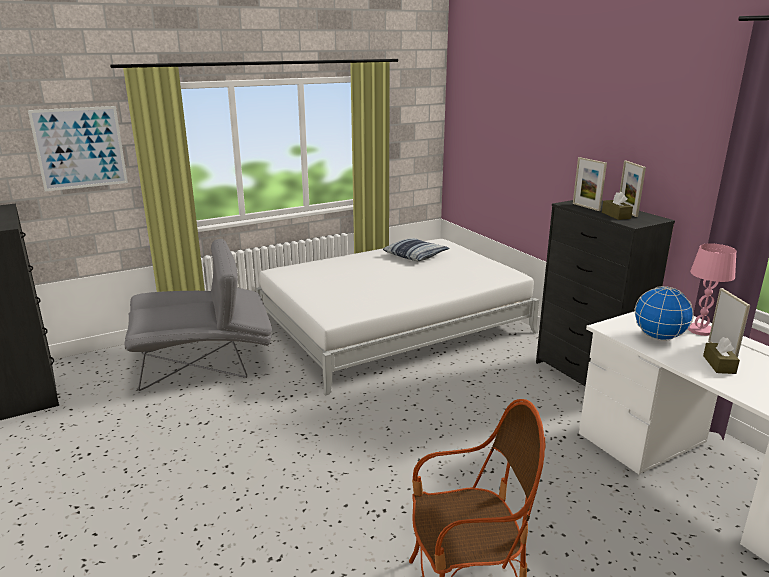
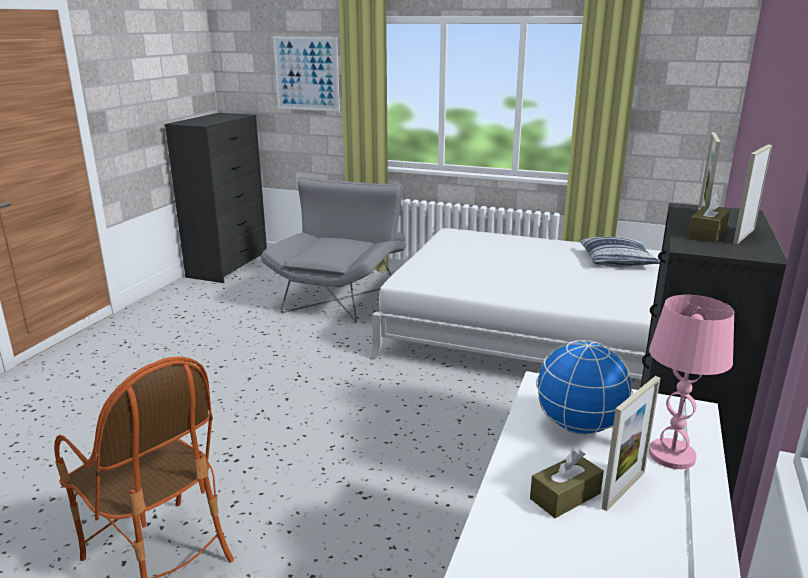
camera: 50 degrees right, 0 degrees up
(204, 362) = (342, 294): grey armchair -> grey armchair turned 105 degrees counterclockwise

